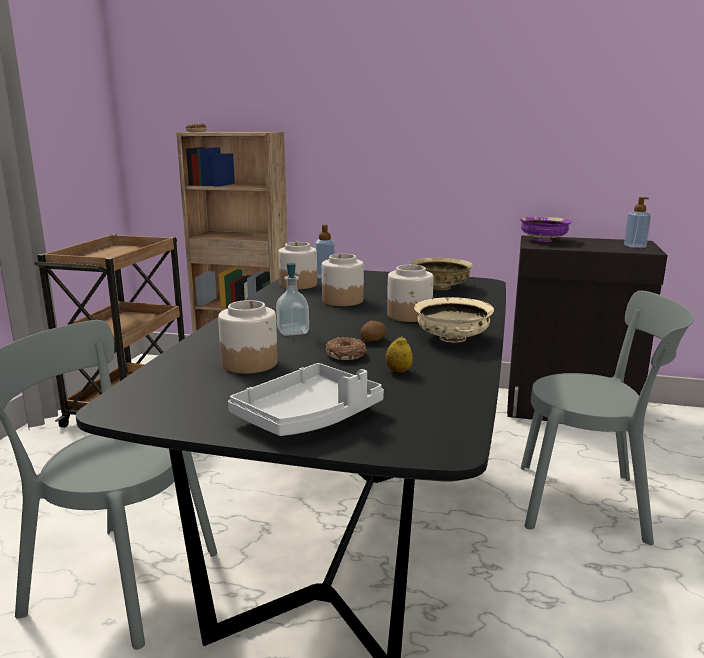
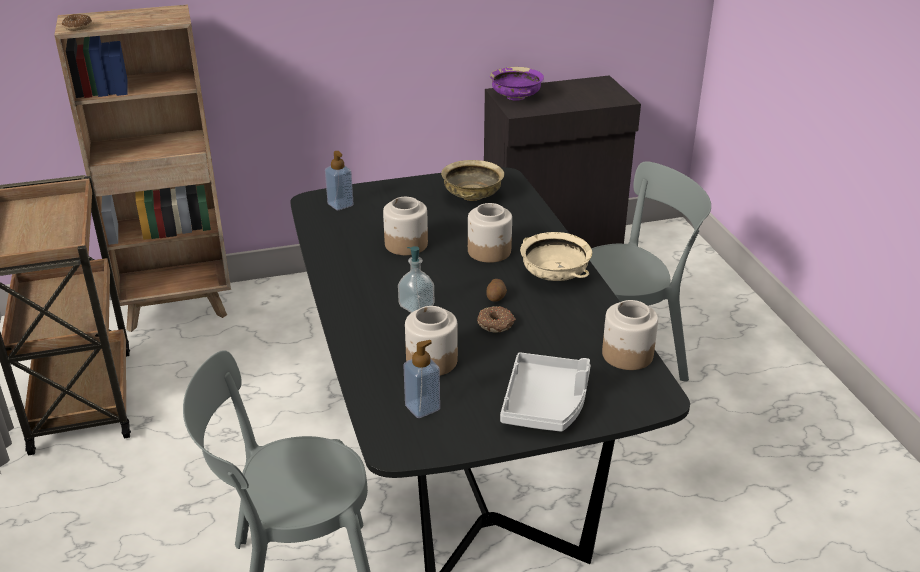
camera: 30 degrees left, 15 degrees up
(298, 284) = (330, 228): jar -> jar (626, 354)
(398, 371) = (555, 331): lemon -> none
(634, 246) = (604, 91): soap dispenser -> soap dispenser (422, 407)

